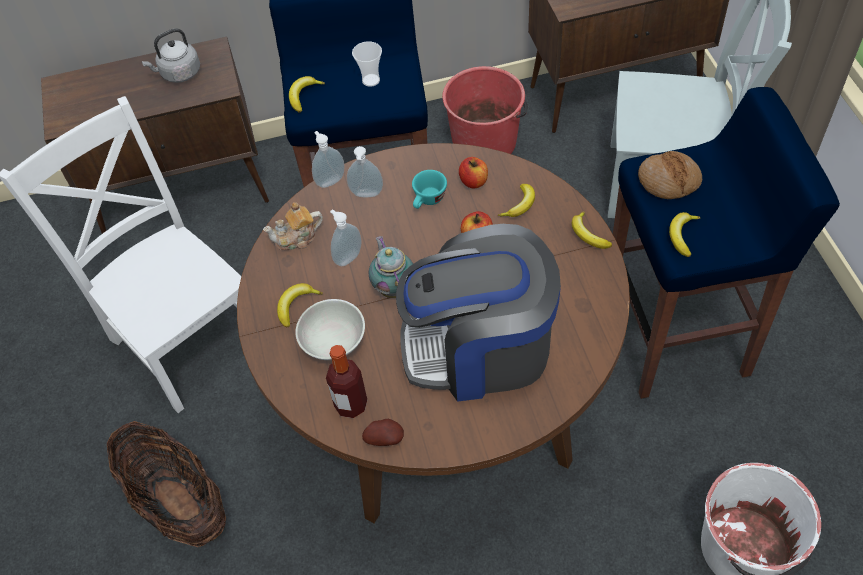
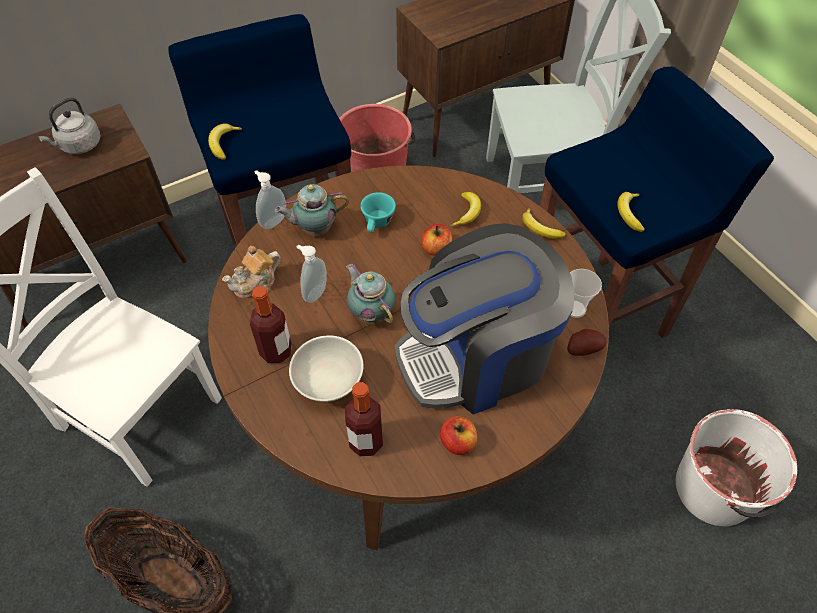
camera: 20 degrees left, 0 degrees up
(296, 305) = (276, 351): banana -> bottle
(366, 195) = (314, 229): soap dispenser -> teapot
(371, 80) = (287, 119): cup -> cup (575, 309)
(385, 438) = (413, 469): potato -> potato (582, 348)
(473, 181) = (415, 198): apple -> apple (458, 442)
(668, 181) = (598, 167): bread -> none

